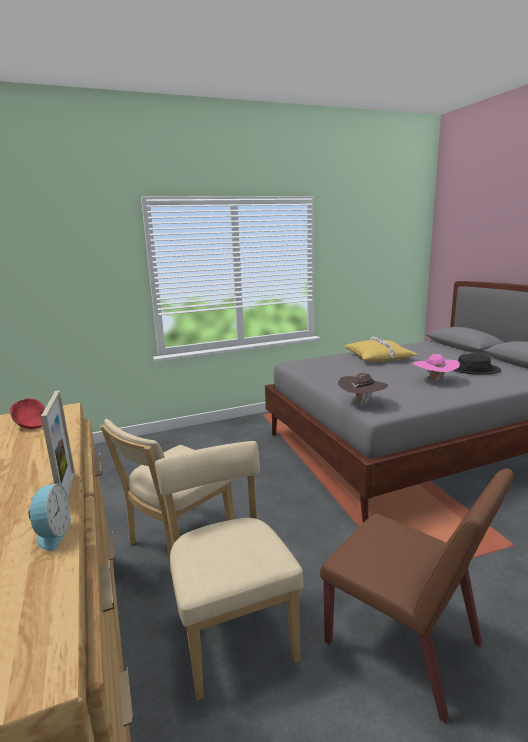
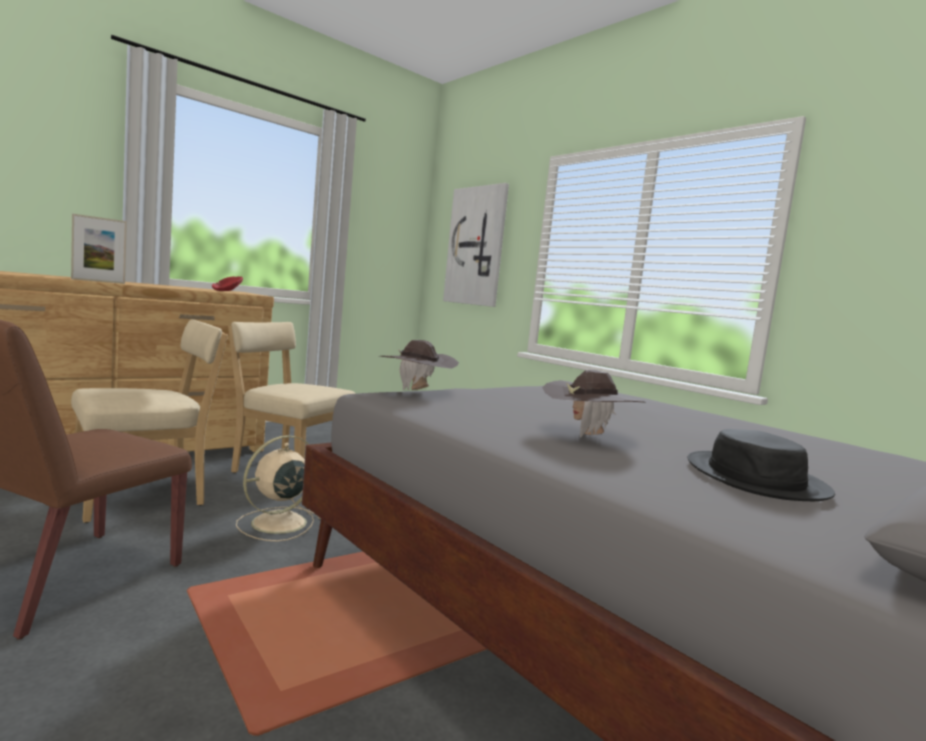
camera: 70 degrees right, 10 degrees down
(52, 534) = (43, 276): alarm clock -> none
(64, 277) = (476, 246): none -> picture
(299, 544) = (276, 523): none -> beige fan
(379, 357) = (706, 421): yellow pillow -> none
(434, 381) = (587, 435): pink hat -> brown hat

